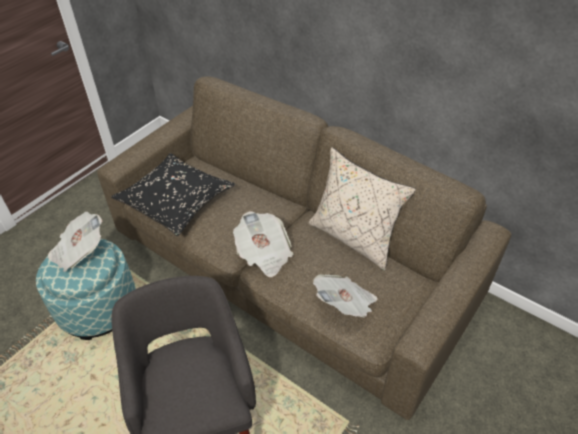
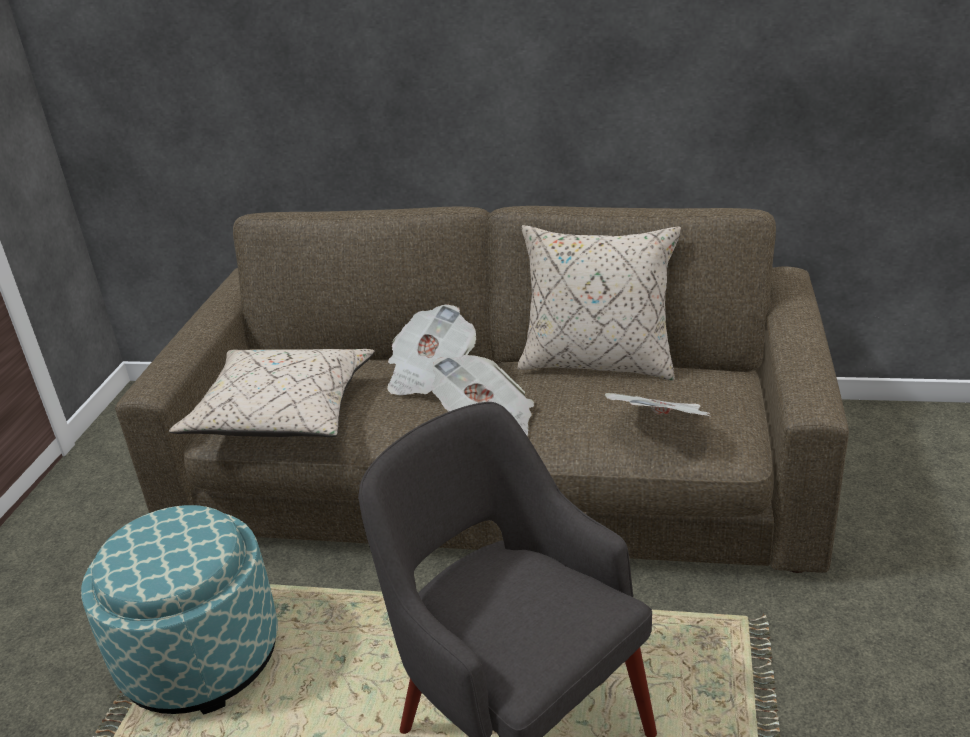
camera: 25 degrees left, 15 degrees down
(79, 251) = (157, 532): newspaper -> newspaper (430, 374)
(176, 202) = (282, 413): black pillow -> beige pillow

